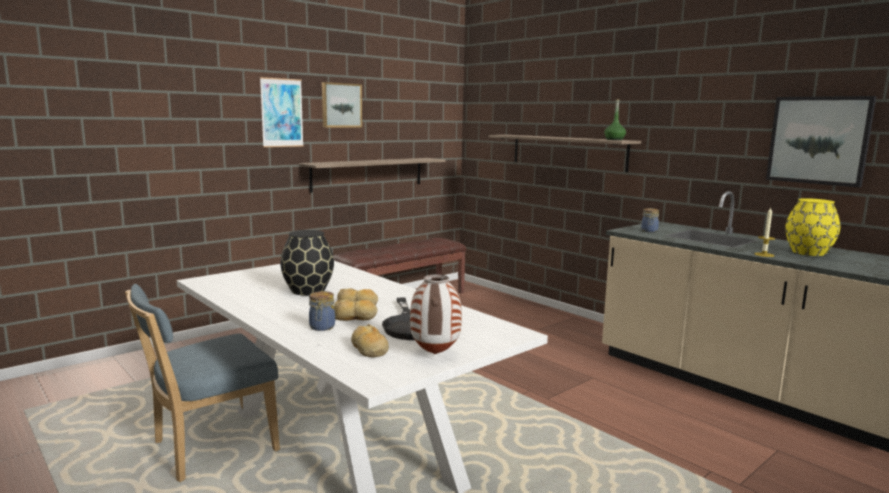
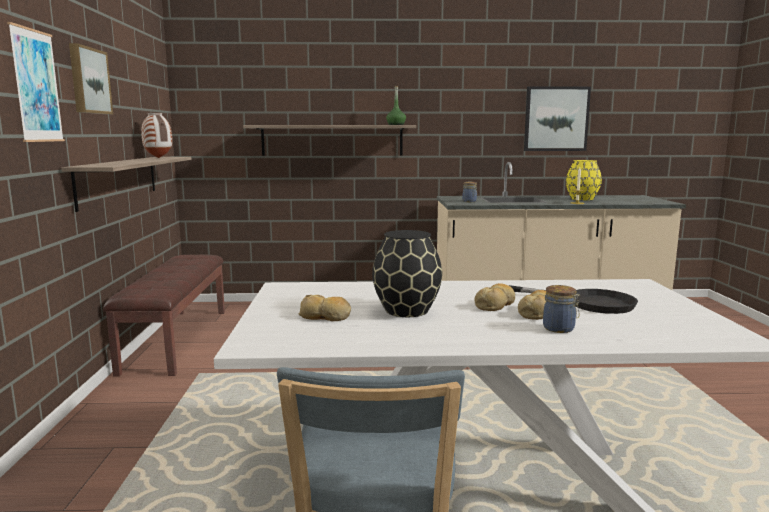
camera: 50 degrees left, 0 degrees up
(369, 349) = (650, 326): bread -> bread (325, 317)
(436, 354) = (679, 311): vase -> vase (159, 158)

